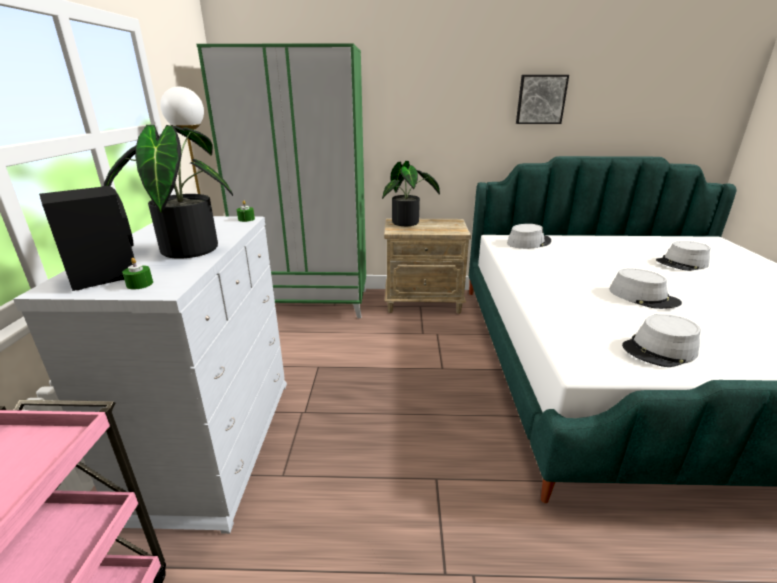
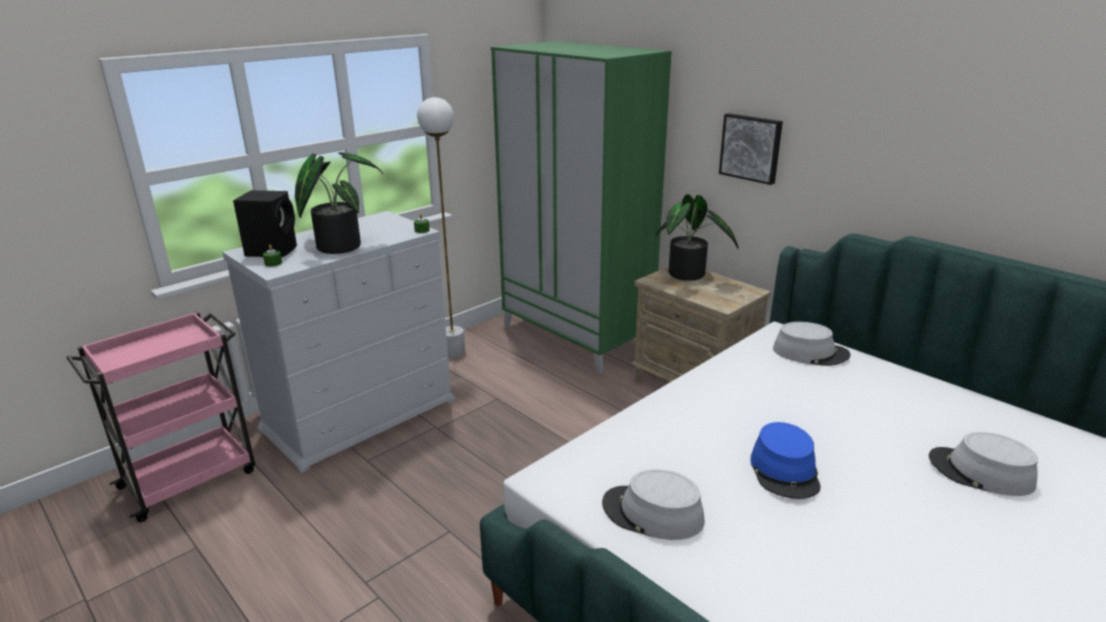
camera: 45 degrees right, 0 degrees up
(540, 99) = (899, 143): picture -> picture (751, 148)
(643, 297) = (785, 471): grey hat -> blue hat

